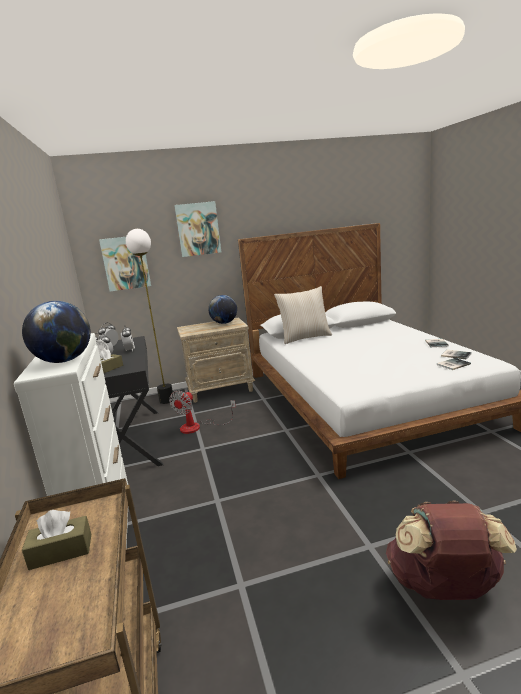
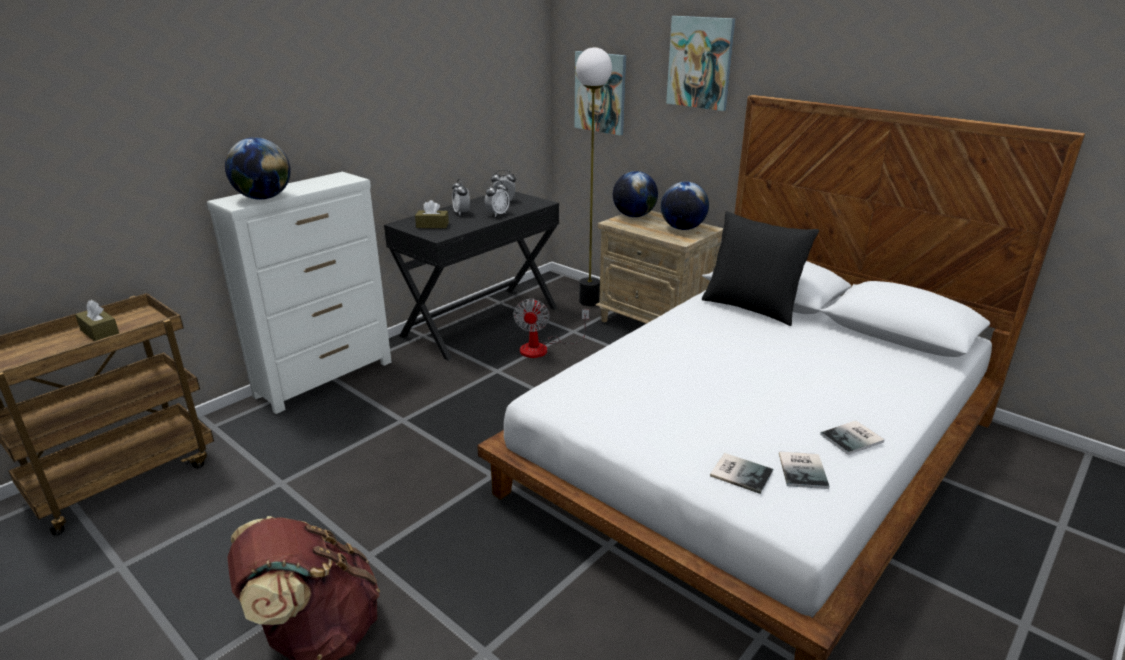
camera: 55 degrees right, 10 degrees up
(188, 329) = (634, 216): none -> globe
(197, 427) = (543, 348): fan -> fan turned 75 degrees counterclockwise
(305, 338) = (752, 307): beige pillow -> black pillow

